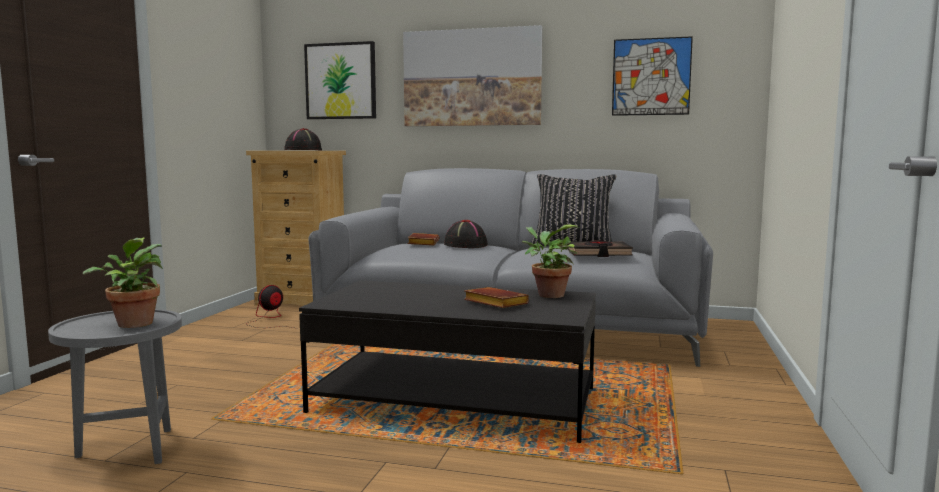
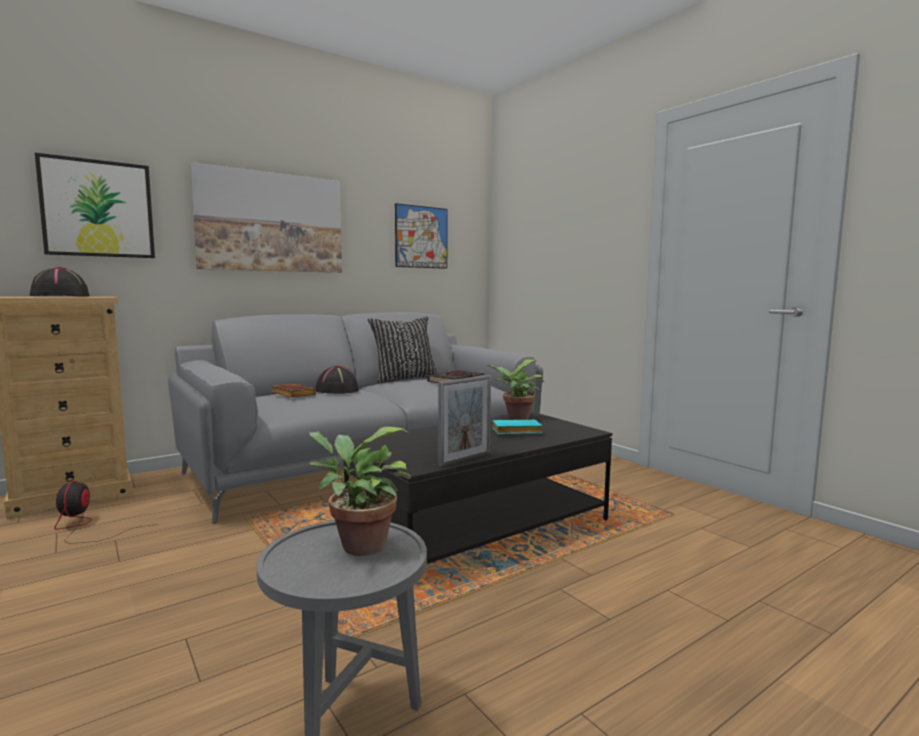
camera: 50 degrees left, 0 degrees up
(371, 308) = (465, 459): none -> picture frame
(493, 303) = (515, 432): brown book -> turquoise book

